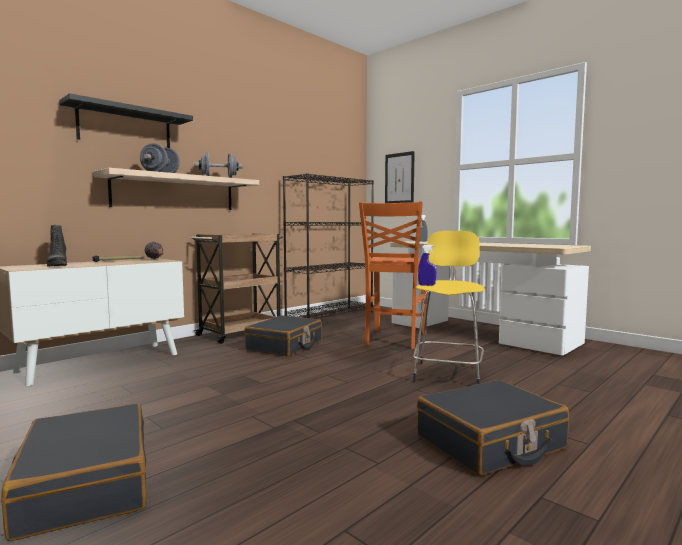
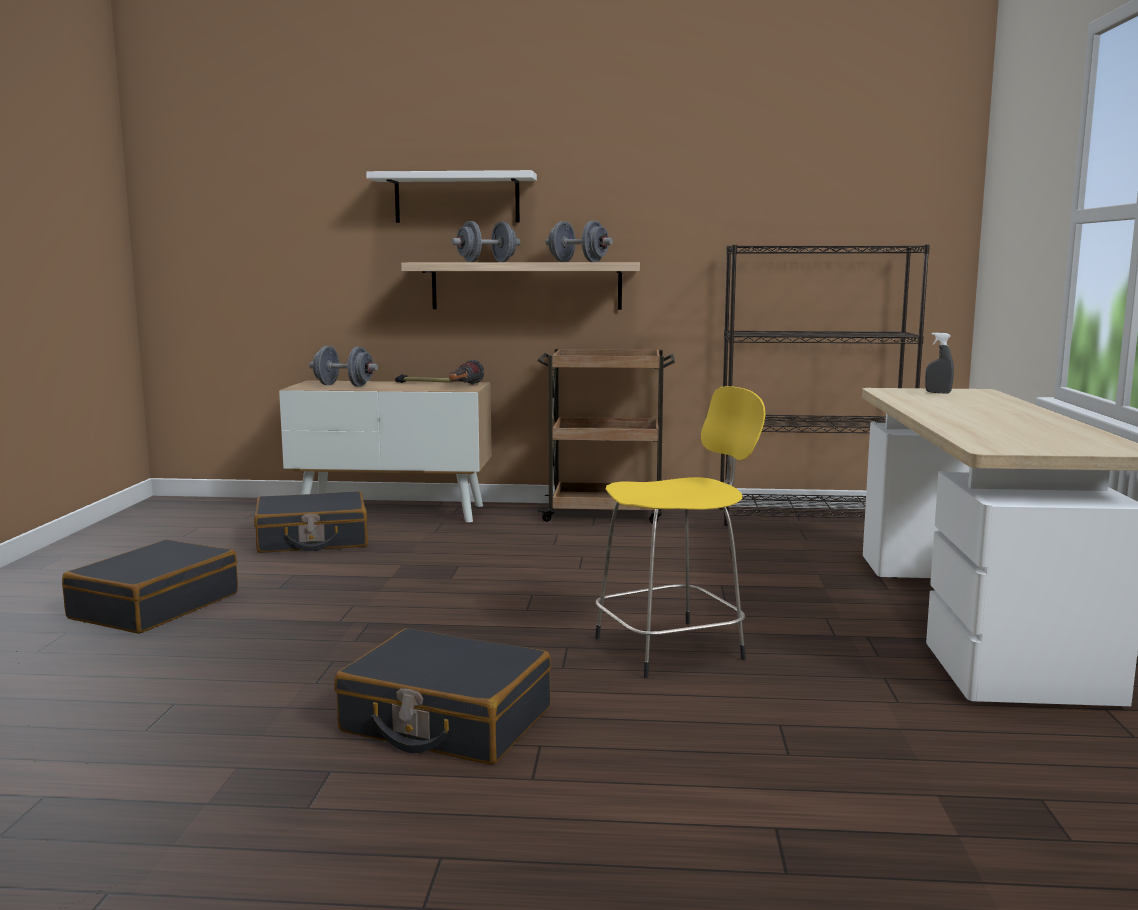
camera: 50 degrees right, 5 degrees up
(57, 265) = (344, 385): black boot -> grey dumbbell
(125, 128) = (457, 198): black shelf -> white shelf
(285, 346) = (601, 545): black suitcase -> black suitcase (312, 540)
(394, 339) = (774, 581): orange chair -> none
(399, 178) = (1010, 236): picture -> none
(426, 285) = (646, 482): blue spray bottle -> none

